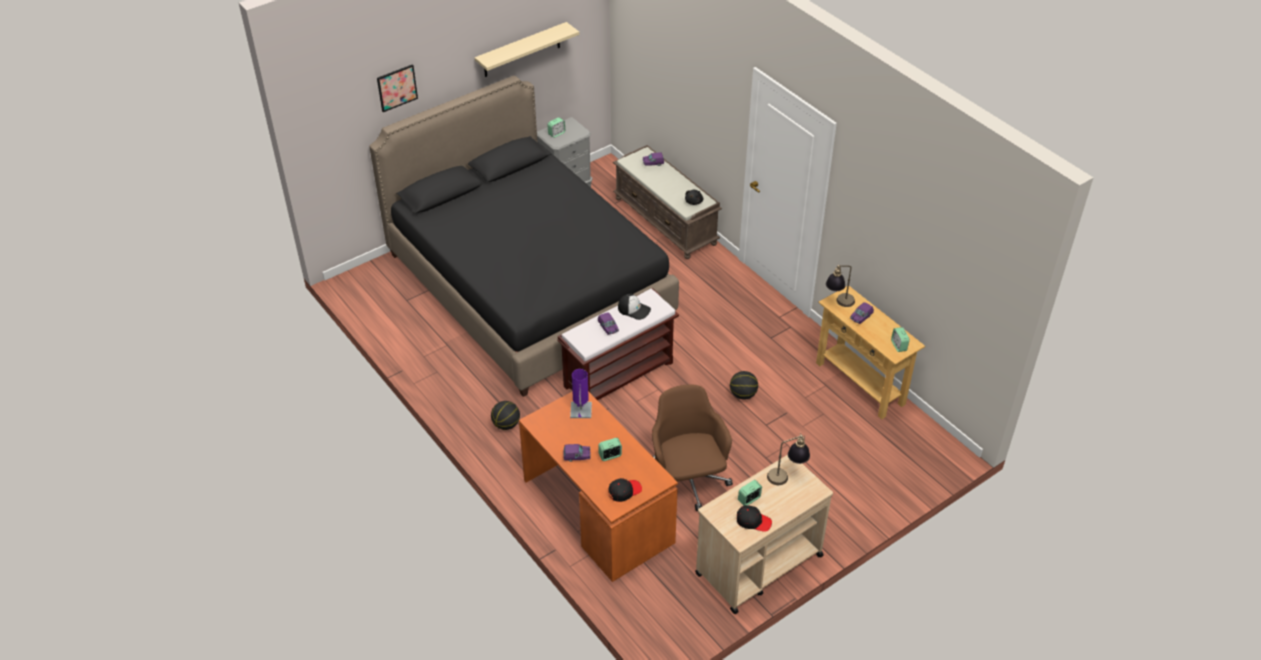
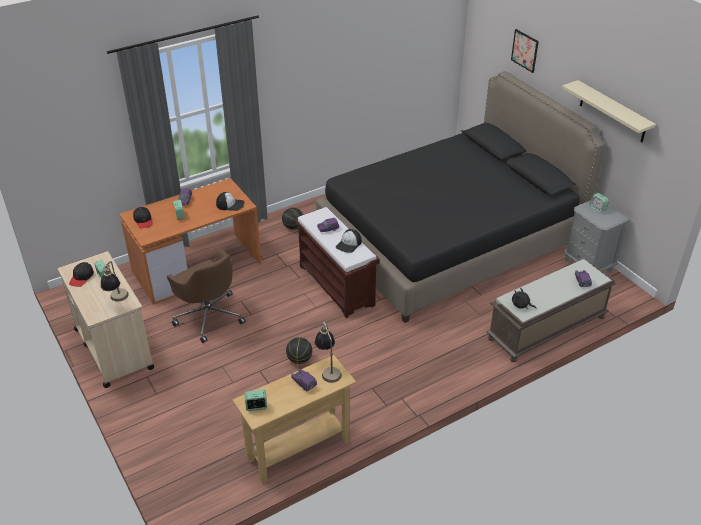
camera: 95 degrees right, 5 degrees down
(581, 410) = (230, 204): purple table lamp -> cap
(687, 483) = (209, 316): brown office chair -> brown office chair turned 60 degrees clockwise

